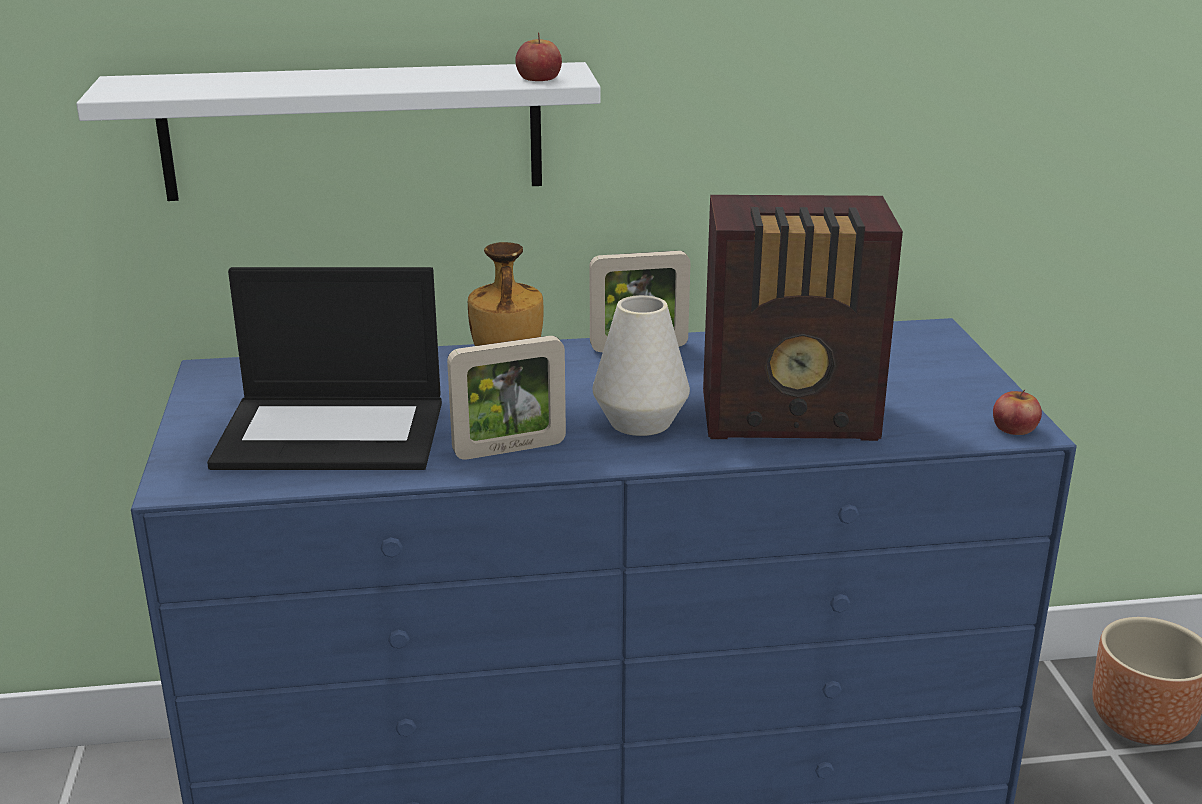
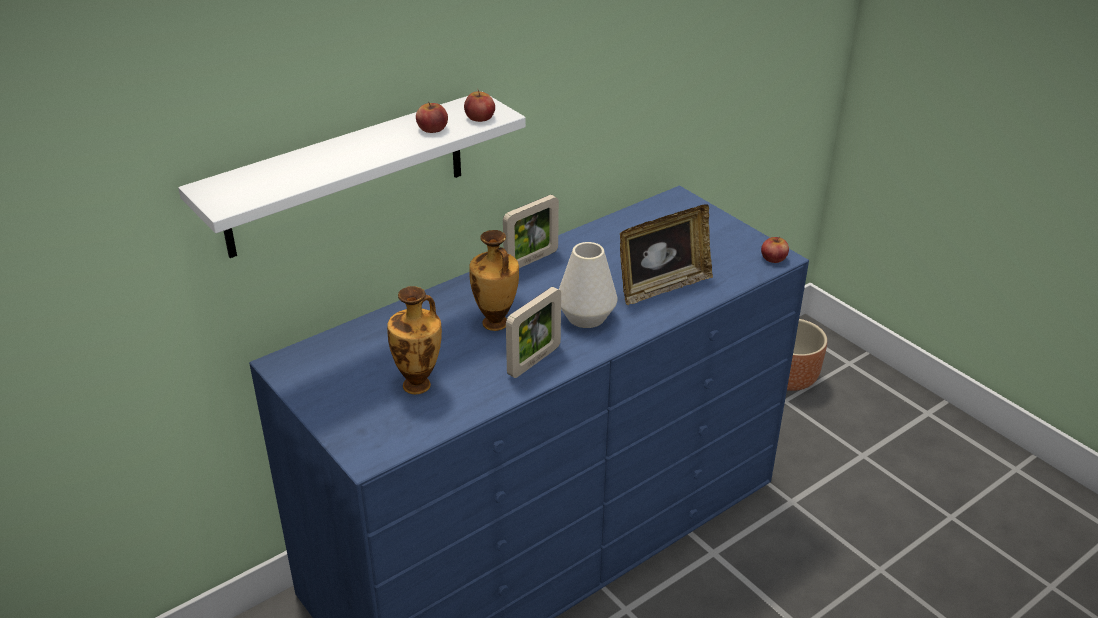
camera: 30 degrees left, 10 degrees up
(334, 432) = (419, 385): laptop -> vase
(462, 77) = (432, 128): none -> apple
(793, 418) = (662, 287): radio -> picture frame

